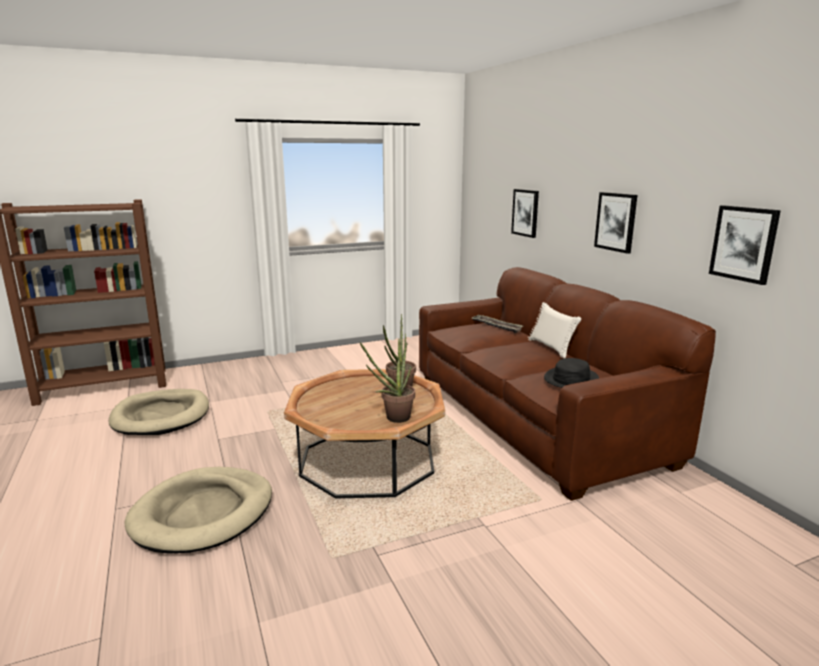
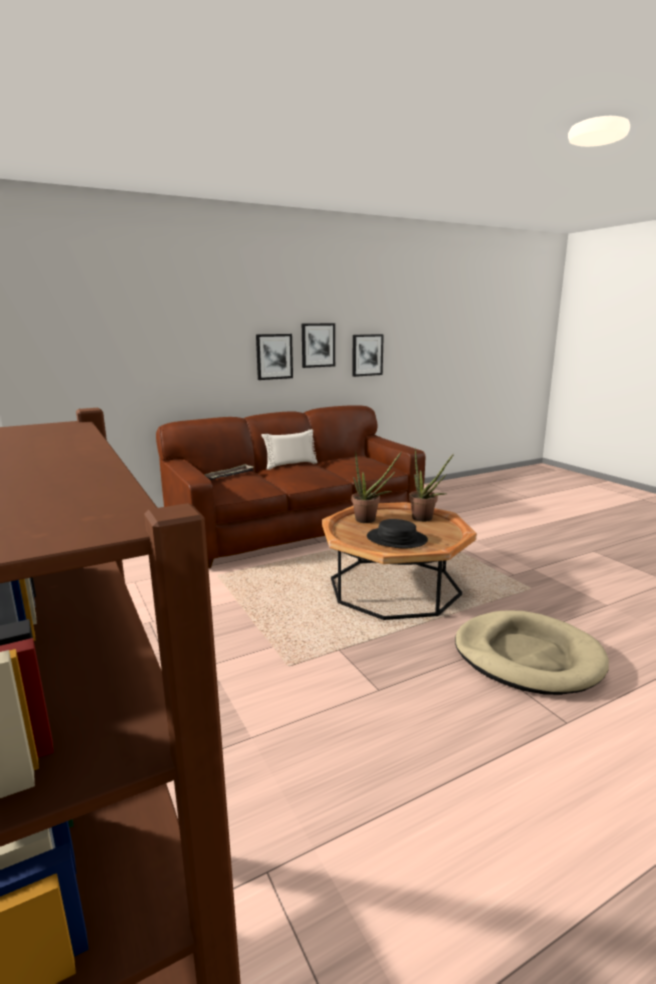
camera: 95 degrees left, 0 degrees up
(161, 416) = (312, 783): beige dog bed -> none
(525, 212) = (148, 365): picture -> picture (318, 345)
(571, 379) = (363, 462): black hat -> black hat (396, 539)

